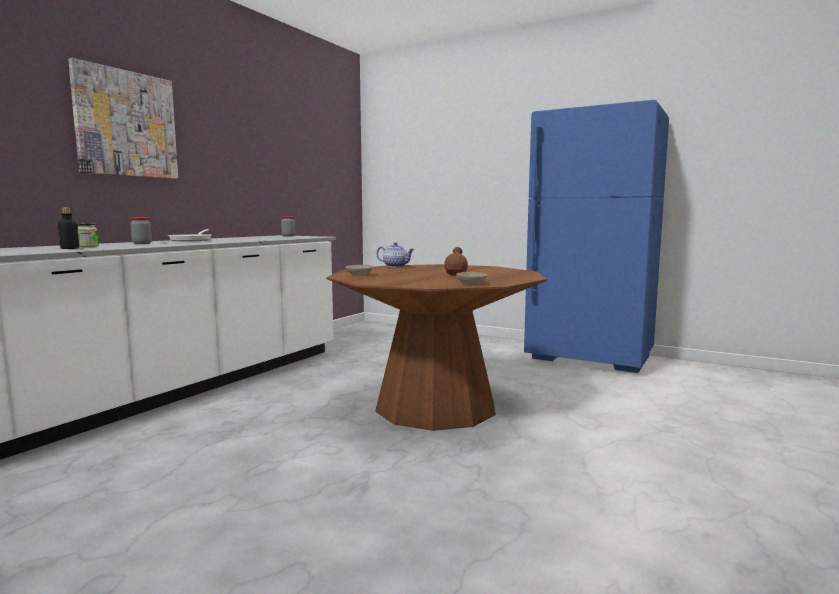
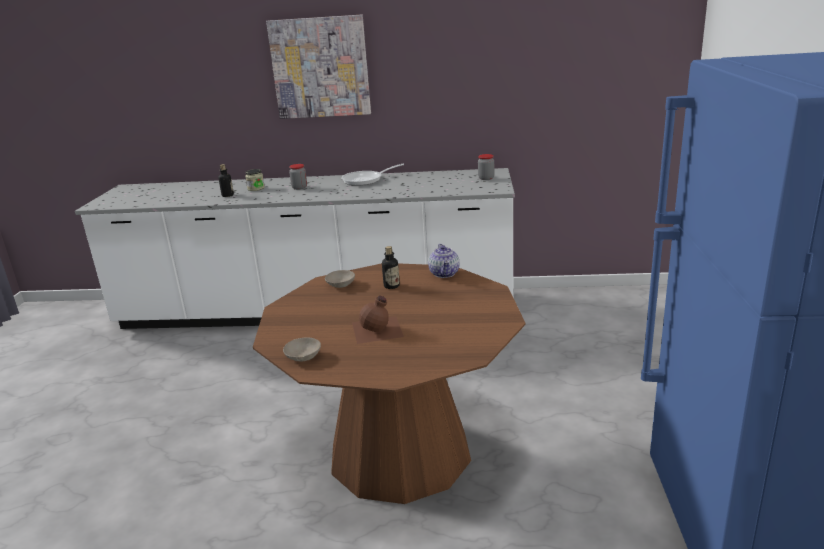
camera: 65 degrees right, 15 degrees up
(390, 271) = (391, 286): none -> bottle

